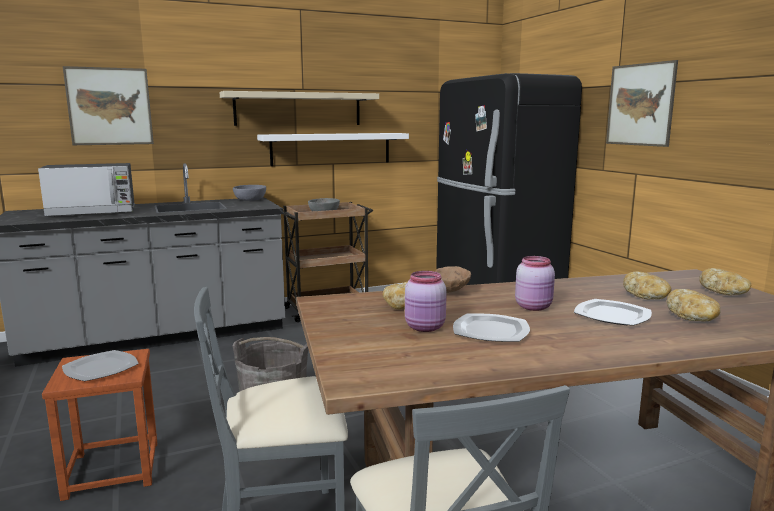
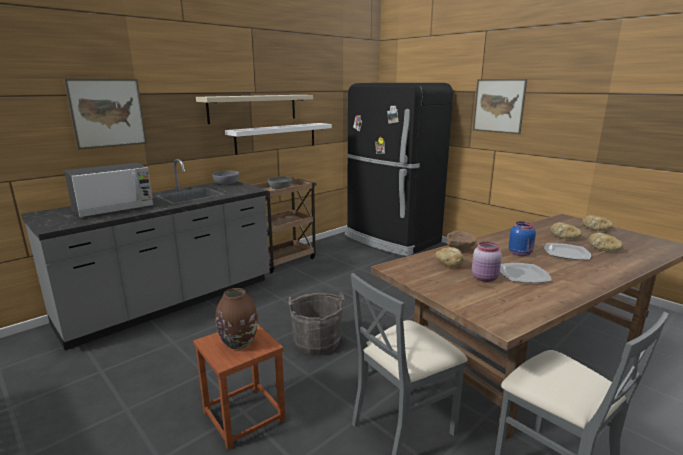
camera: 20 degrees left, 5 degrees up
(101, 368) = (239, 343): plate -> brown vase
(534, 307) = (520, 253): pink jar -> blue jar

